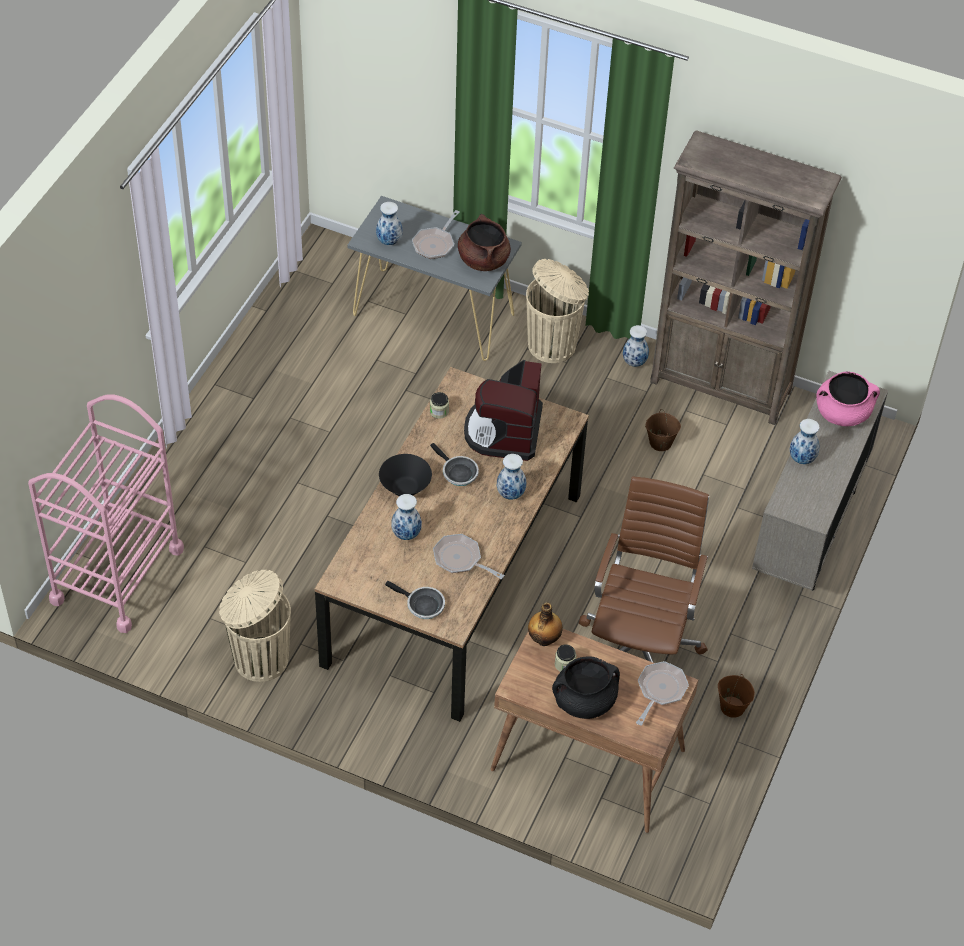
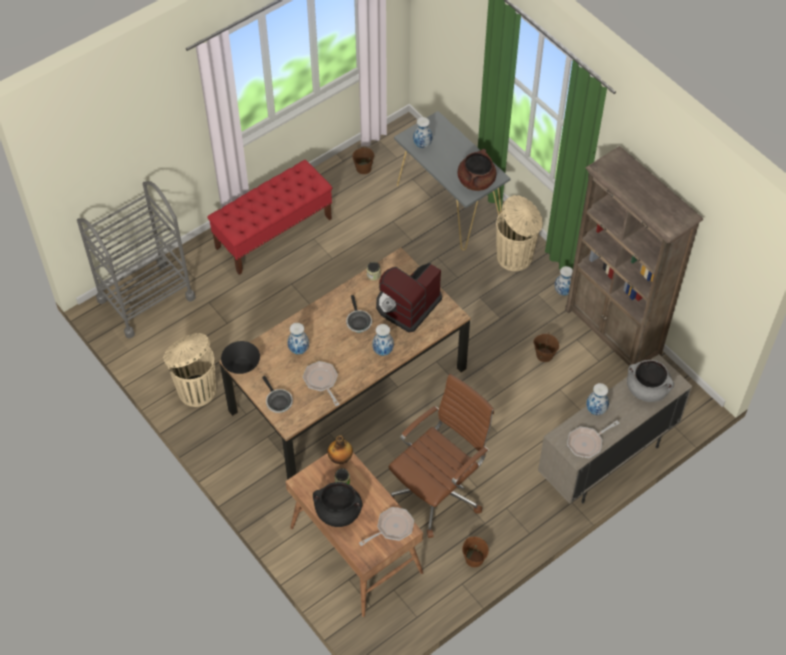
camera: 30 degrees right, 5 degrees up
(117, 575) = (146, 298): pink cart -> grey cart
(234, 430) = (274, 233): none -> red bench
(298, 310) = (363, 168): none -> brown bucket
(405, 488) = (318, 318): black bowl -> black bowl (241, 365)
(435, 244) = (451, 157): frying pan -> frying pan (587, 443)
(842, 413) = (647, 389): pink cooking pot -> grey cooking pot

